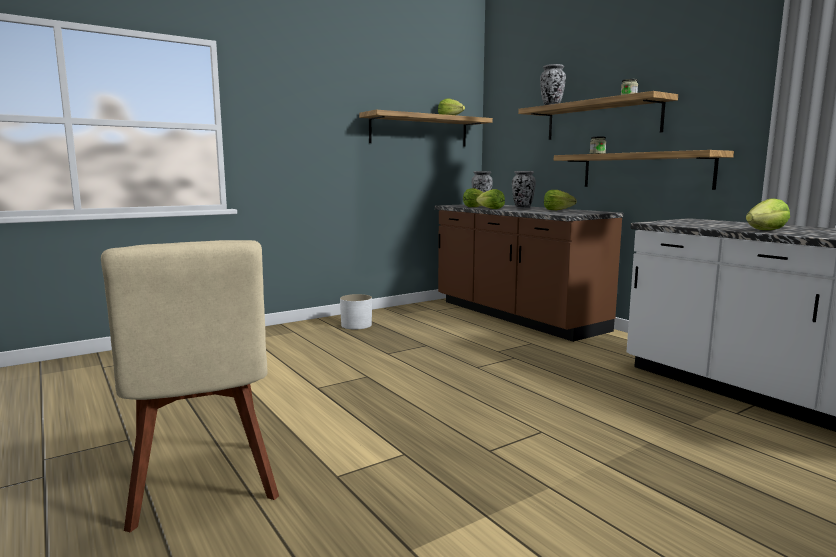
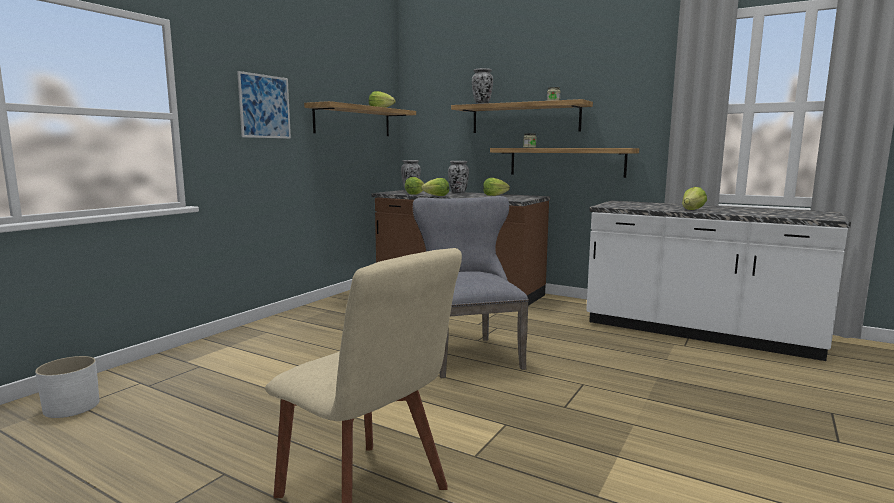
camera: 25 degrees left, 0 degrees up
(313, 117) = (265, 106): none -> picture
(356, 325) = (324, 317): white planter -> white planter (71, 406)
(451, 378) = (468, 353): none -> grey chair

